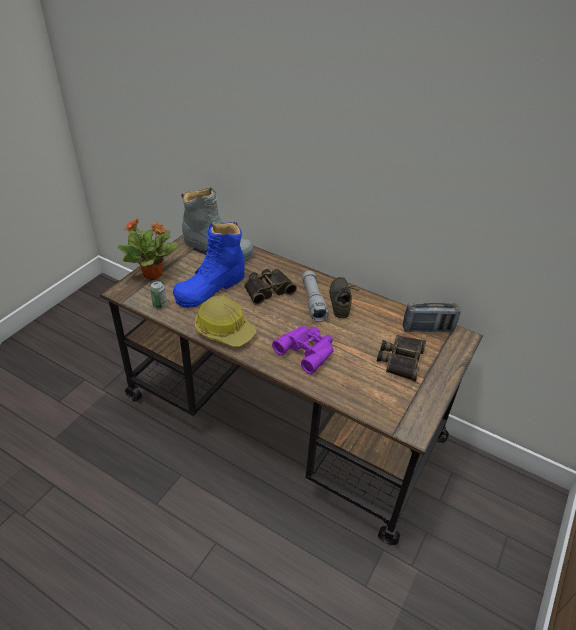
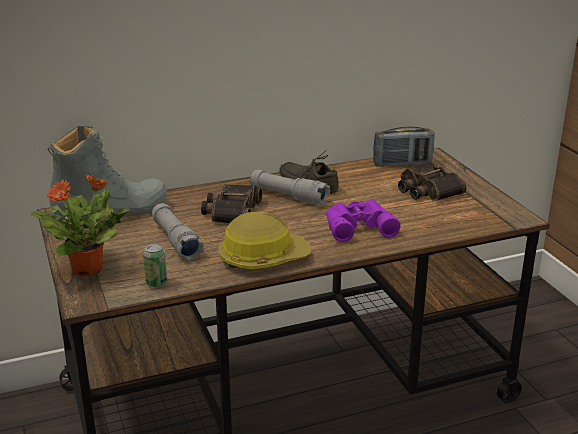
camera: 50 degrees left, 15 degrees down
(211, 287) = (176, 241): blue boot -> grey flashlight
(427, 329) = (402, 164): radio -> radio turned 45 degrees clockwise

